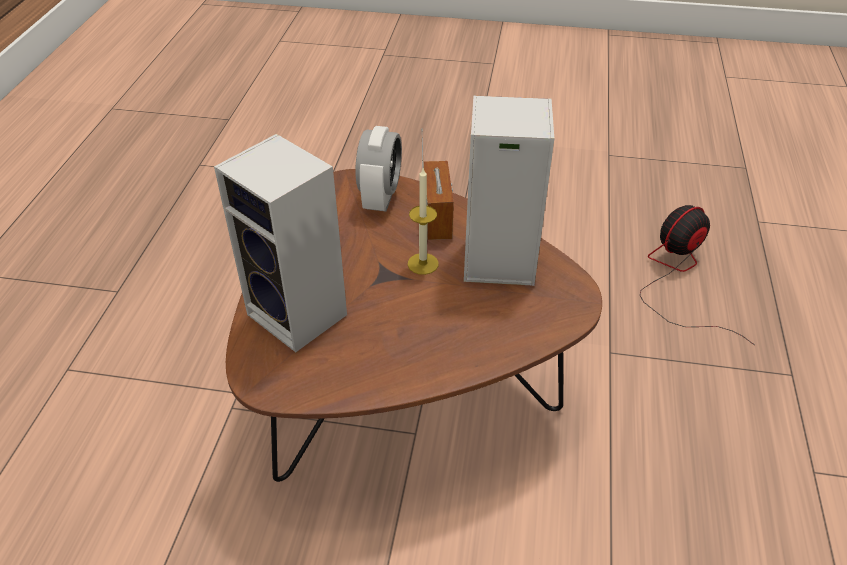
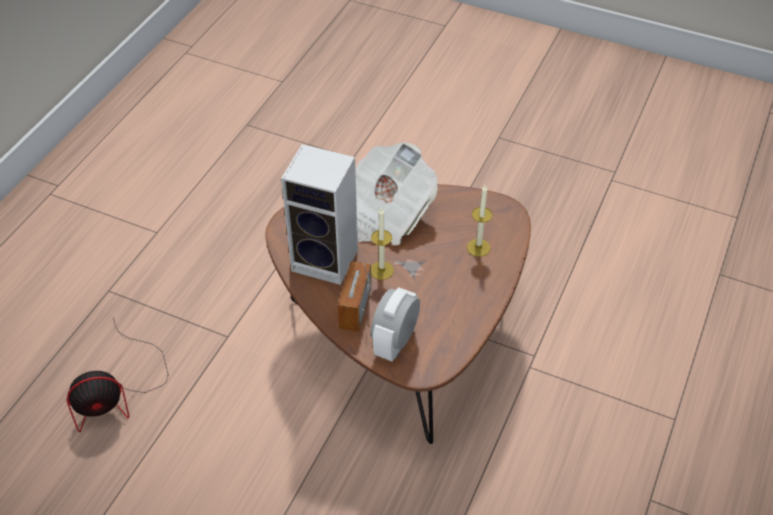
camera: 165 degrees left, 5 degrees up
(301, 315) = (478, 247): speaker -> candle
(447, 336) = (385, 214): none -> newspaper

